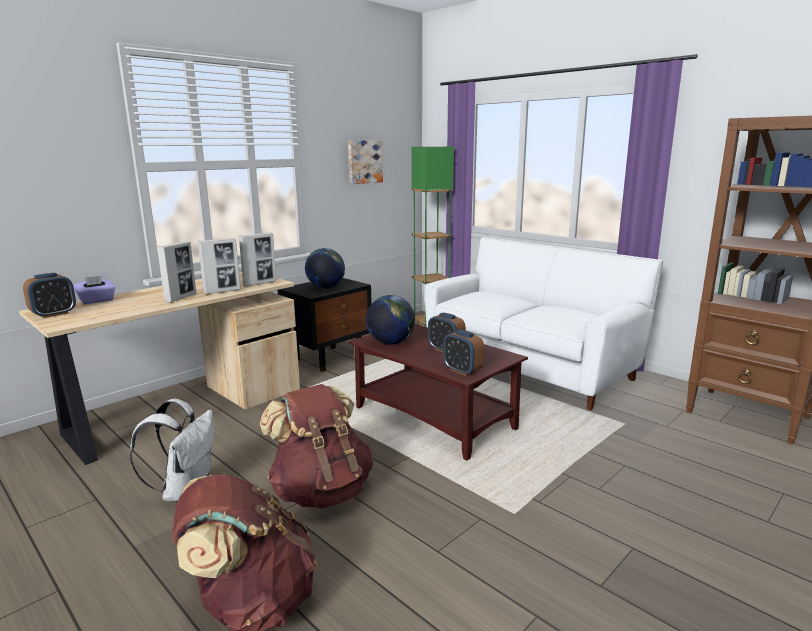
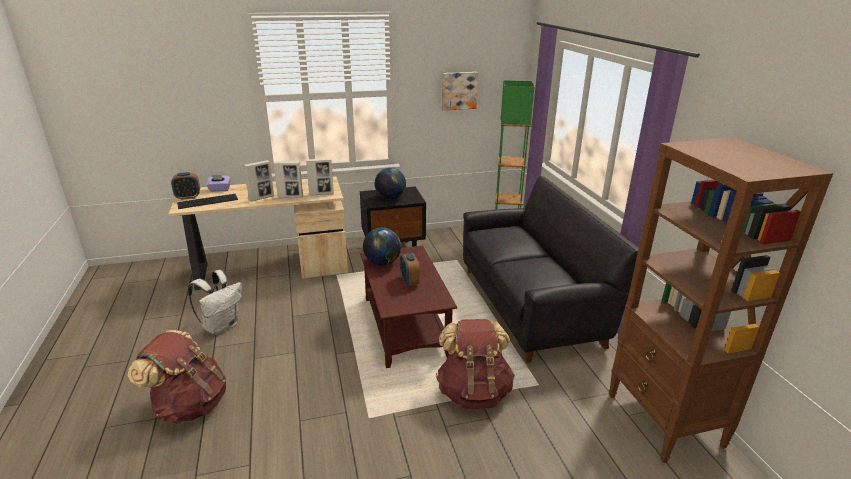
camera: 30 degrees right, 10 degrees up
(97, 312) = (208, 201): none -> keyboard
(321, 491) = (283, 354): brown backpack -> brown backpack (473, 392)
(462, 371) = (393, 304): alarm clock -> none
(529, 368) = (530, 306): white sofa -> black sofa

